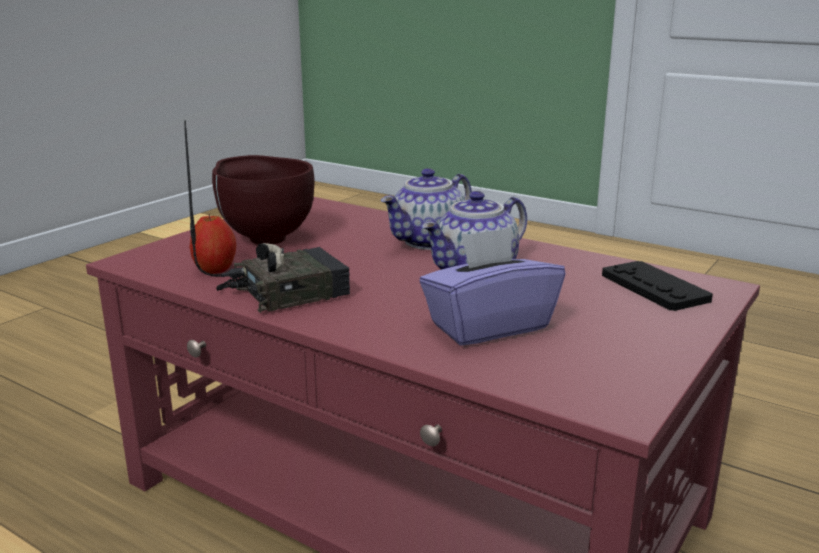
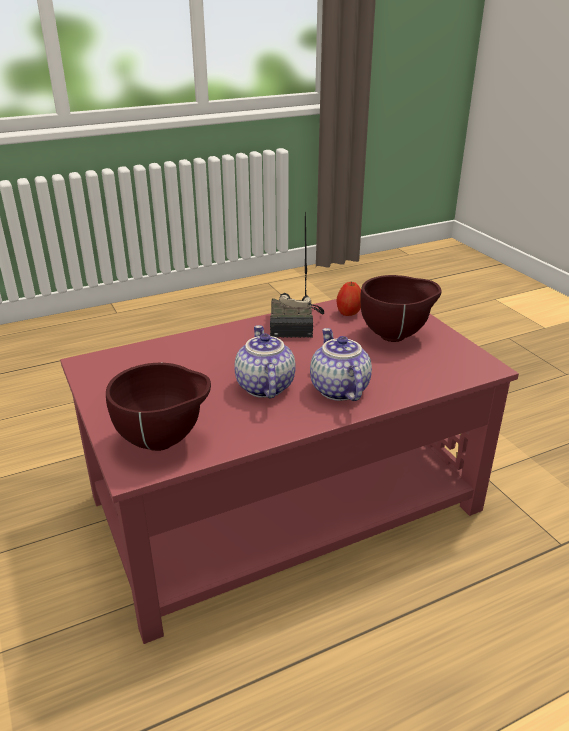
camera: 120 degrees right, 10 degrees up
(488, 326) = (190, 363): purple tissue box -> none
(654, 287) = (165, 441): black game controller -> brown bowl

